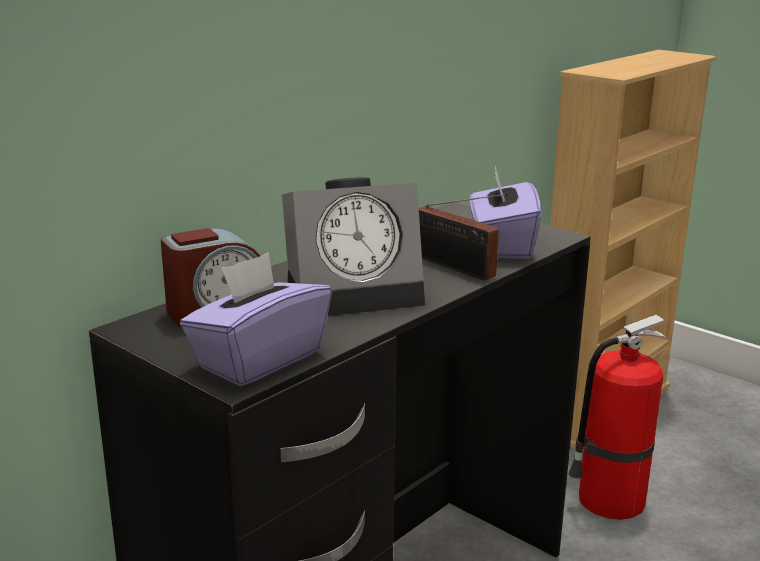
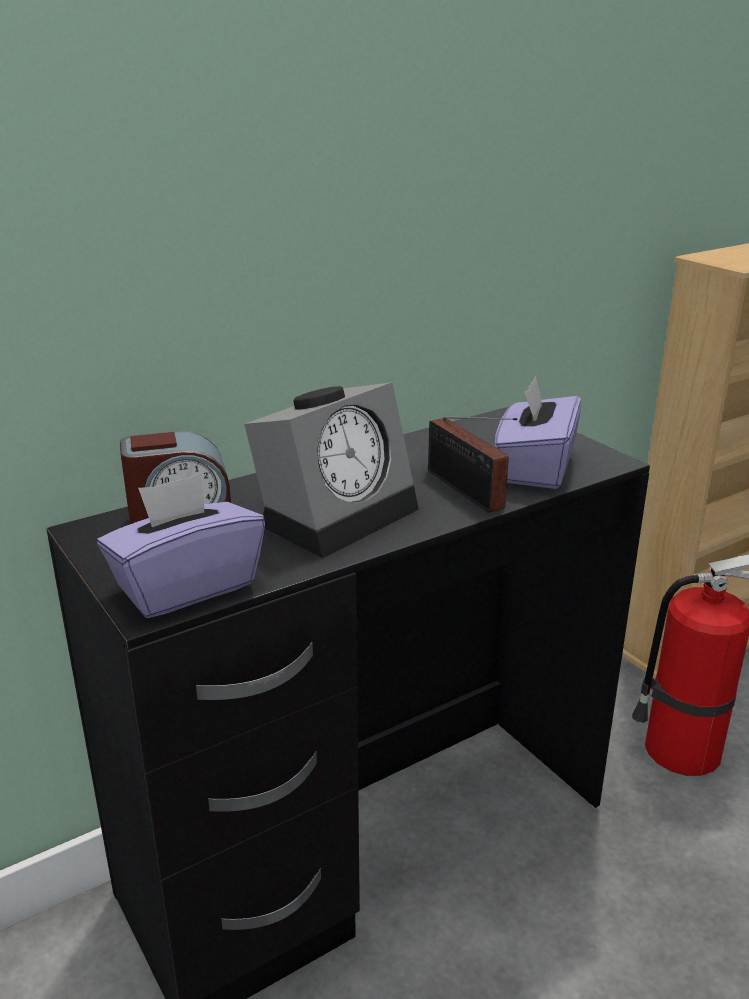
camera: 15 degrees right, 5 degrees up
(357, 293) = (338, 513): alarm clock -> alarm clock turned 45 degrees counterclockwise

